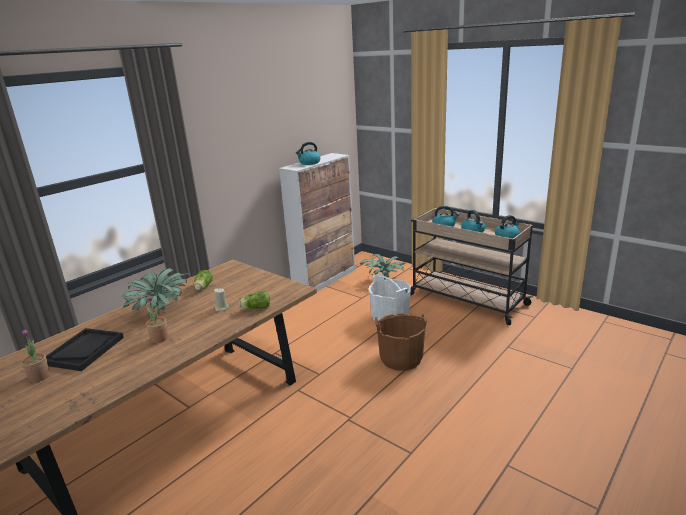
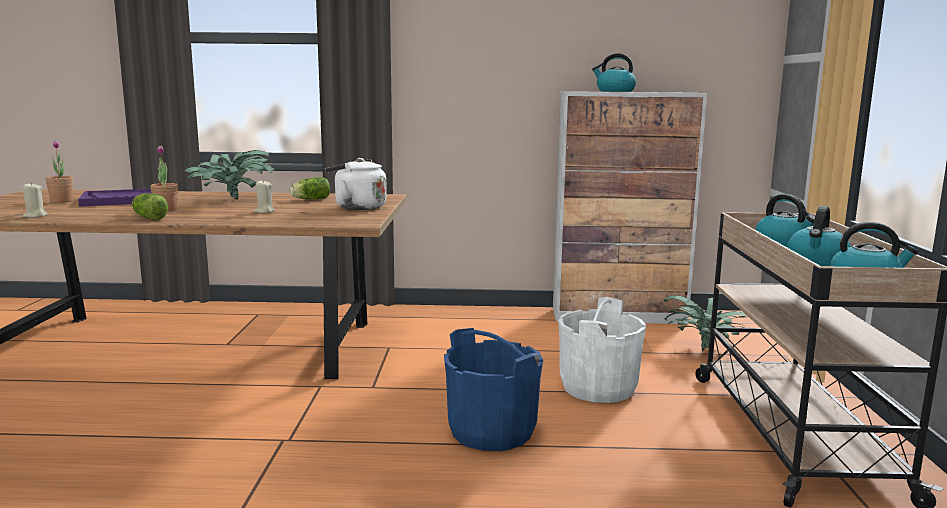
camera: 50 degrees right, 10 degrees down
(84, 350) = (122, 200): black tray -> purple tray
(95, 393) = (35, 216): none -> beige candle
(253, 280) = (357, 207): none -> white kettle
(255, 308) = (280, 219): lettuce -> lettuce (149, 218)
(401, 358) = (492, 431): brown bucket -> blue bucket

